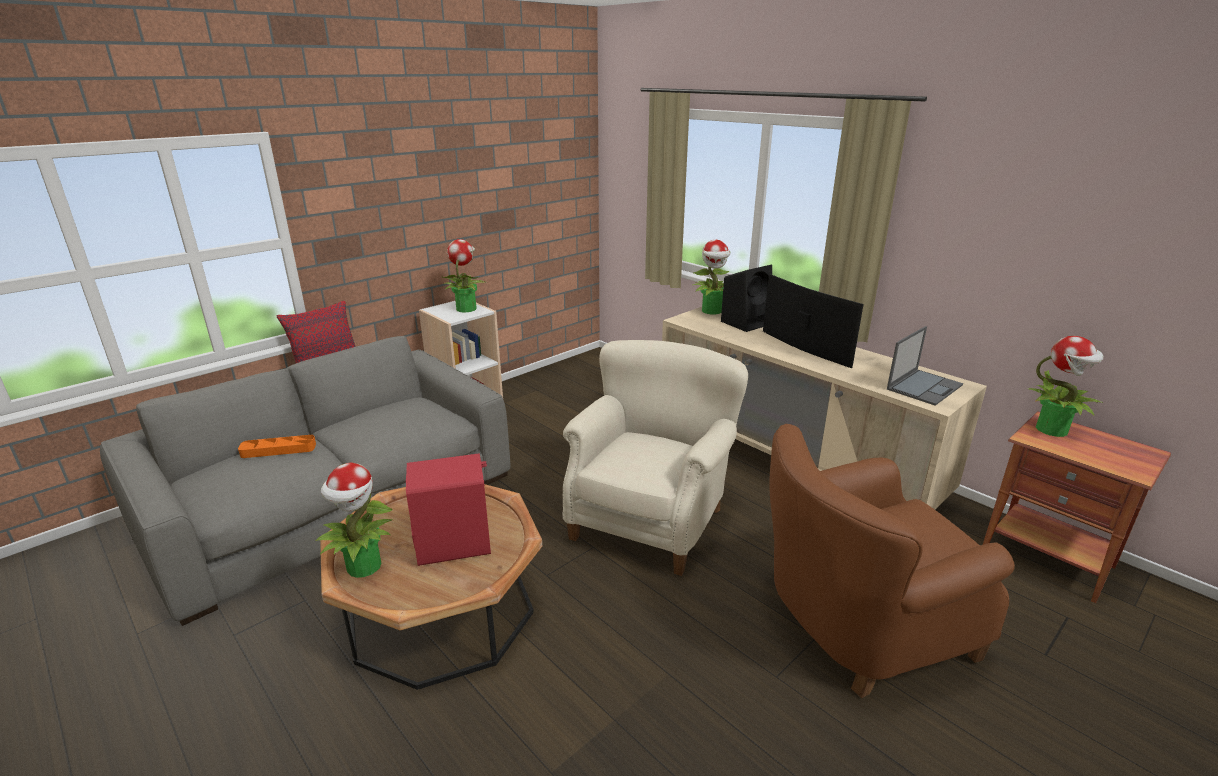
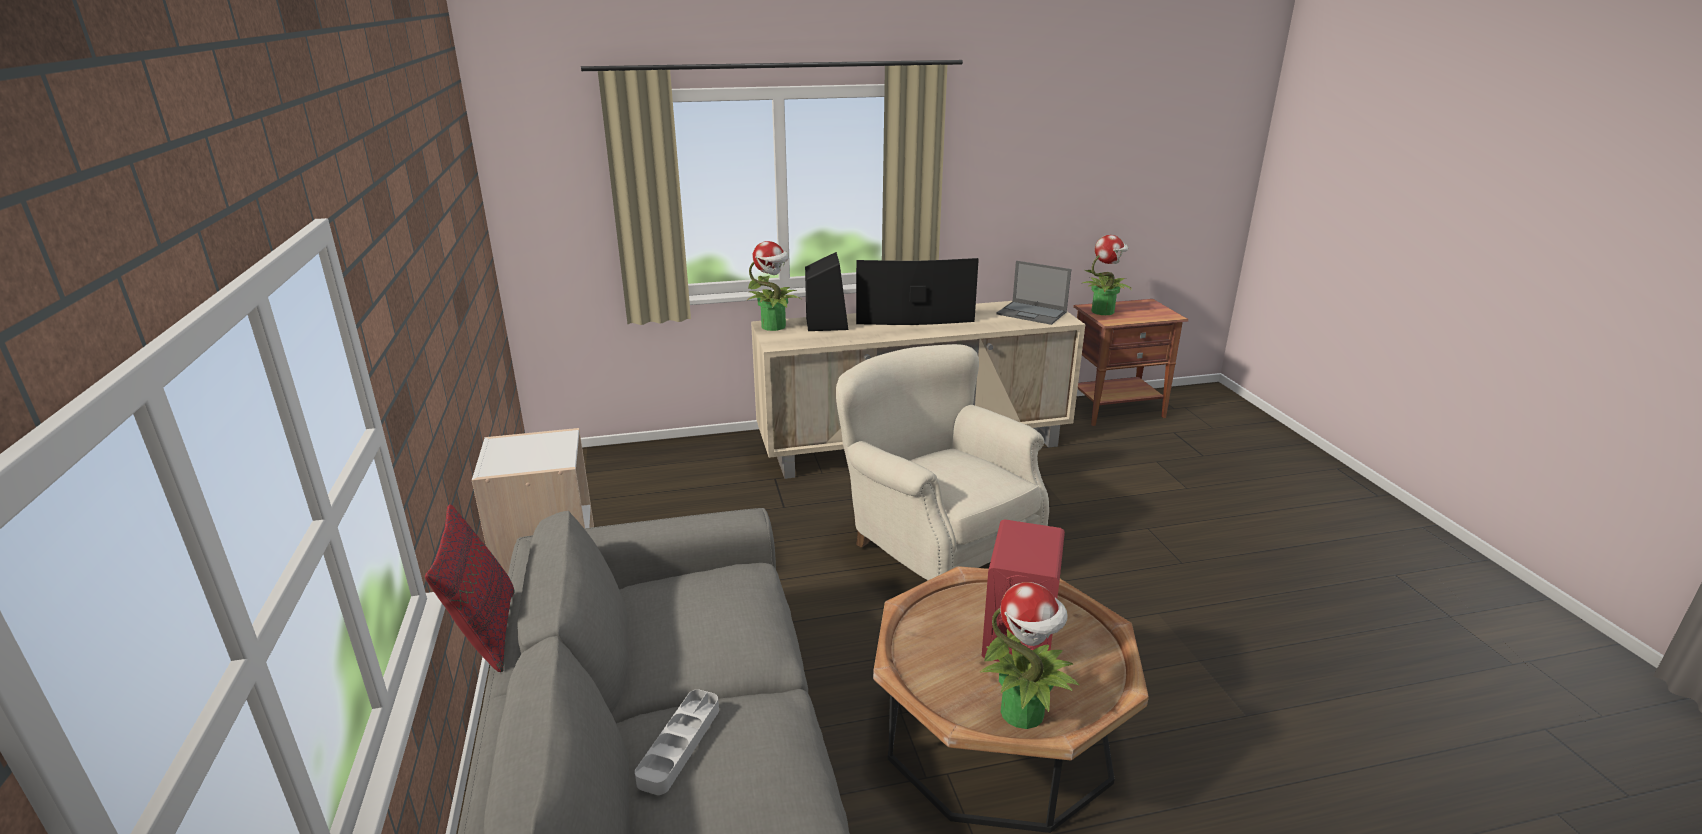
camera: 60 degrees left, 0 degrees up
(278, 450) = (679, 745): orange tray -> grey tray
(466, 308) = (534, 445): potted plant -> none
(860, 627) = (1146, 506): brown armchair -> none
(924, 387) = (1032, 313): laptop -> laptop turned 135 degrees clockwise

